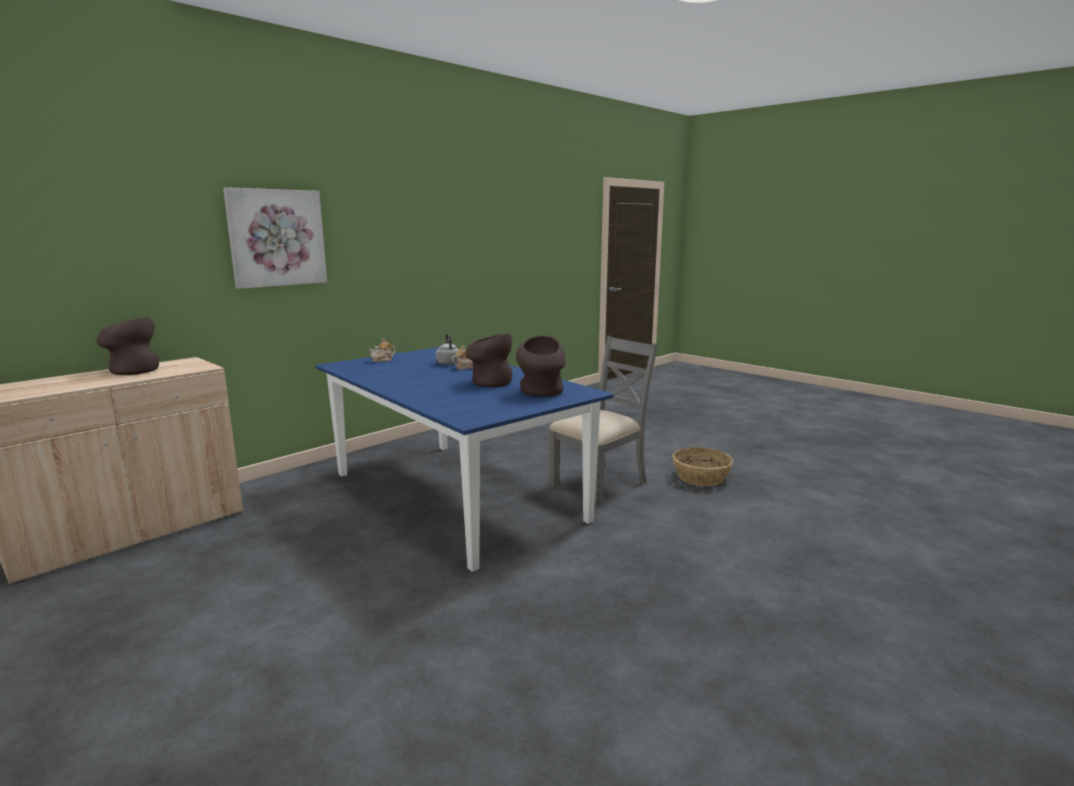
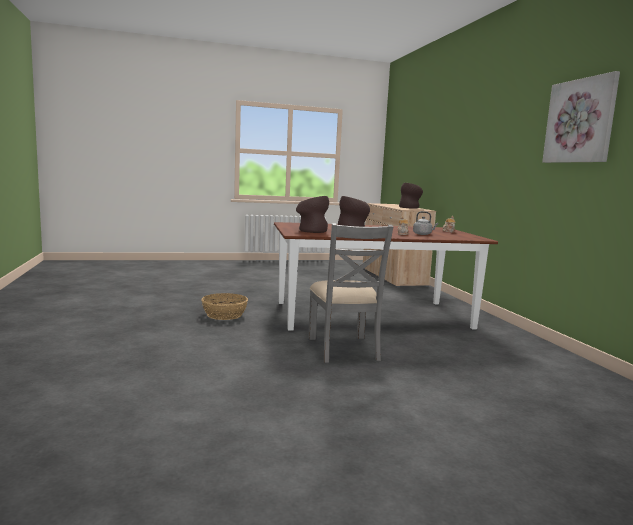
camera: 120 degrees right, 5 degrees down
(276, 238) = (476, 147): picture -> picture (580, 121)
(456, 496) = (371, 315): blue dining table -> brown dining table
(701, 477) = (305, 385): basket -> basket (224, 315)

